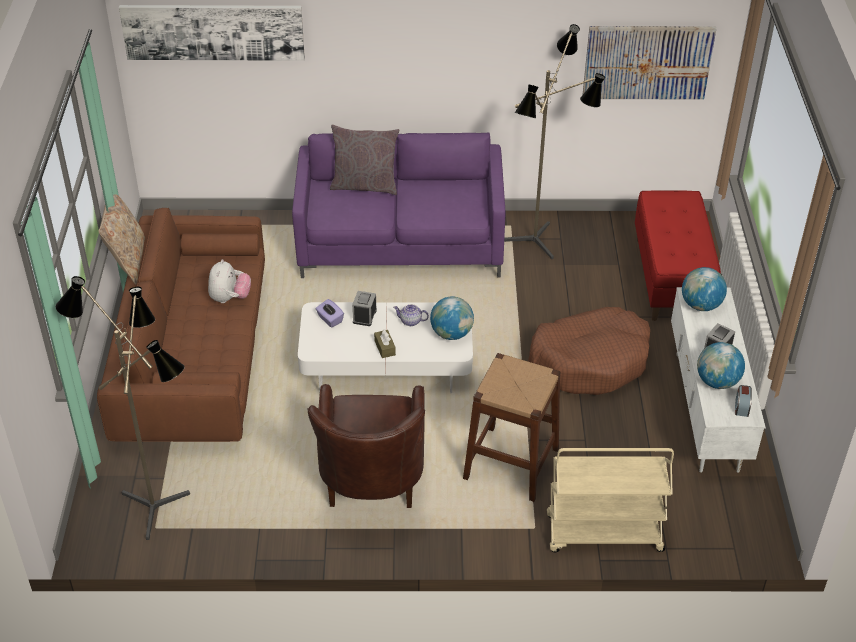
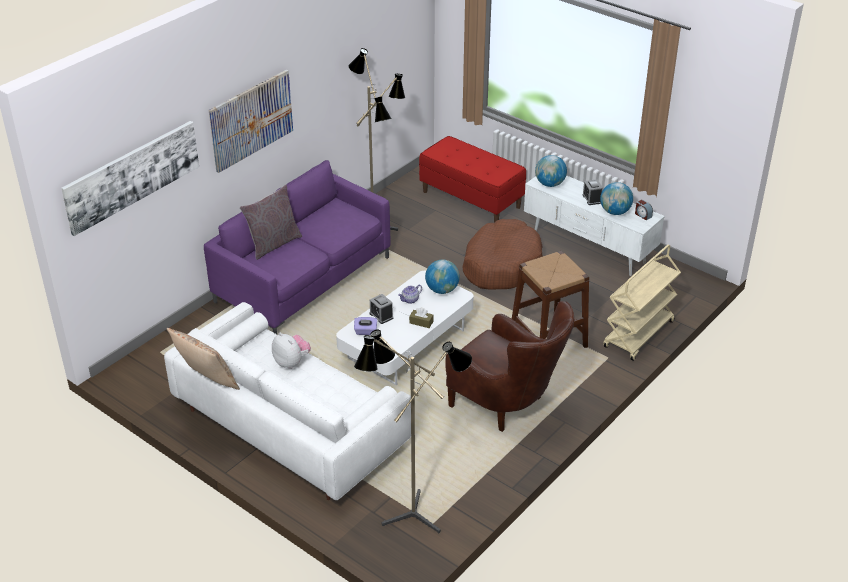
camera: 50 degrees left, 5 degrees down
(194, 359) = (290, 427): brown sofa -> white sofa
(647, 62) = (392, 60): picture -> picture (251, 120)

